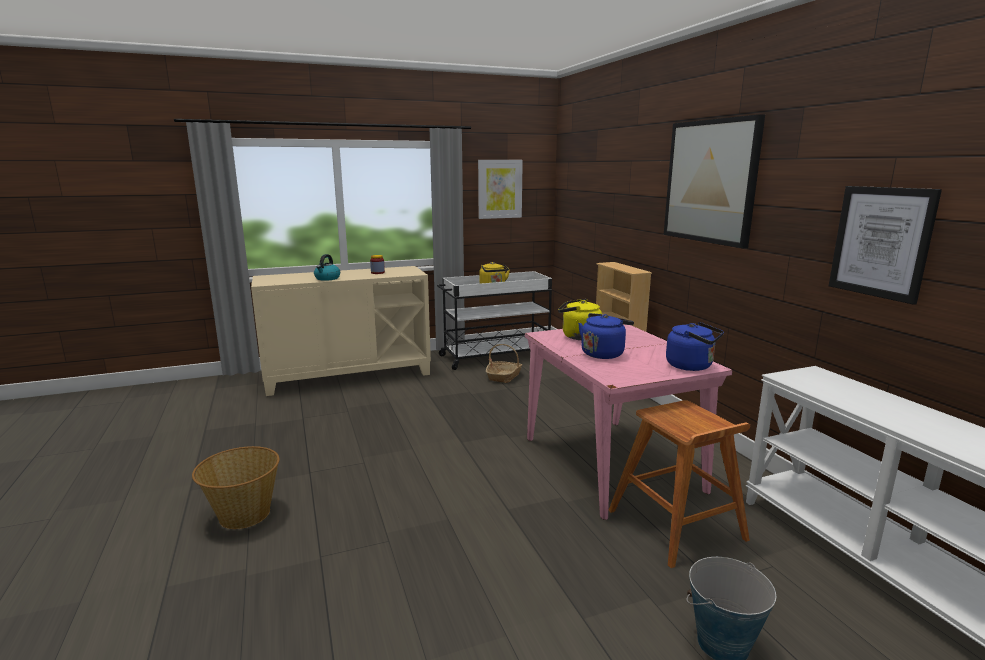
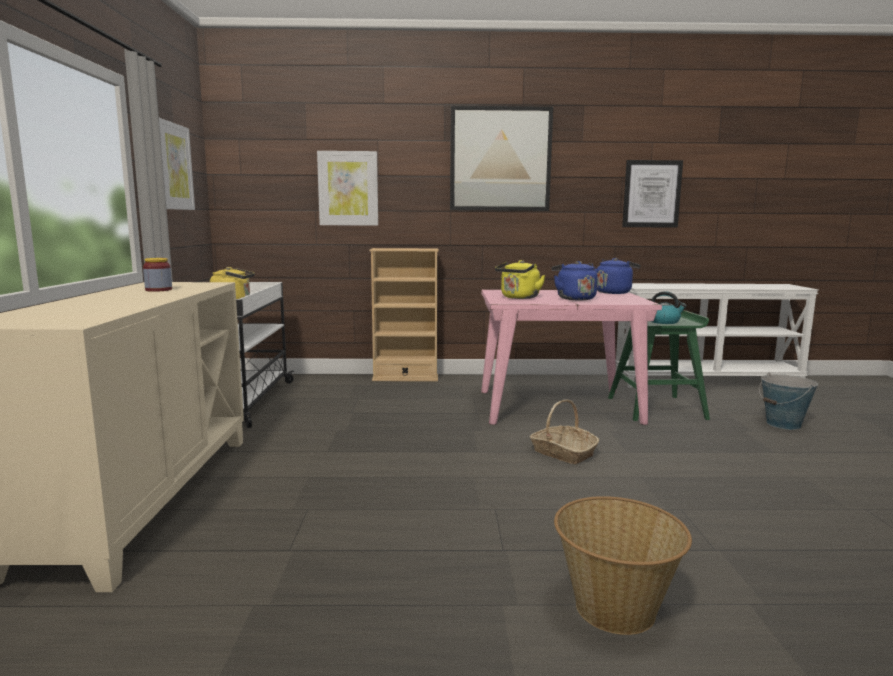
camera: 70 degrees left, 5 degrees down
(327, 278) = (138, 302): kettle -> kettle (664, 322)
(504, 376) = (314, 409): basket -> basket (562, 453)
(611, 205) = (348, 188): none -> picture
(677, 526) = (657, 408): brown stool -> green stool

